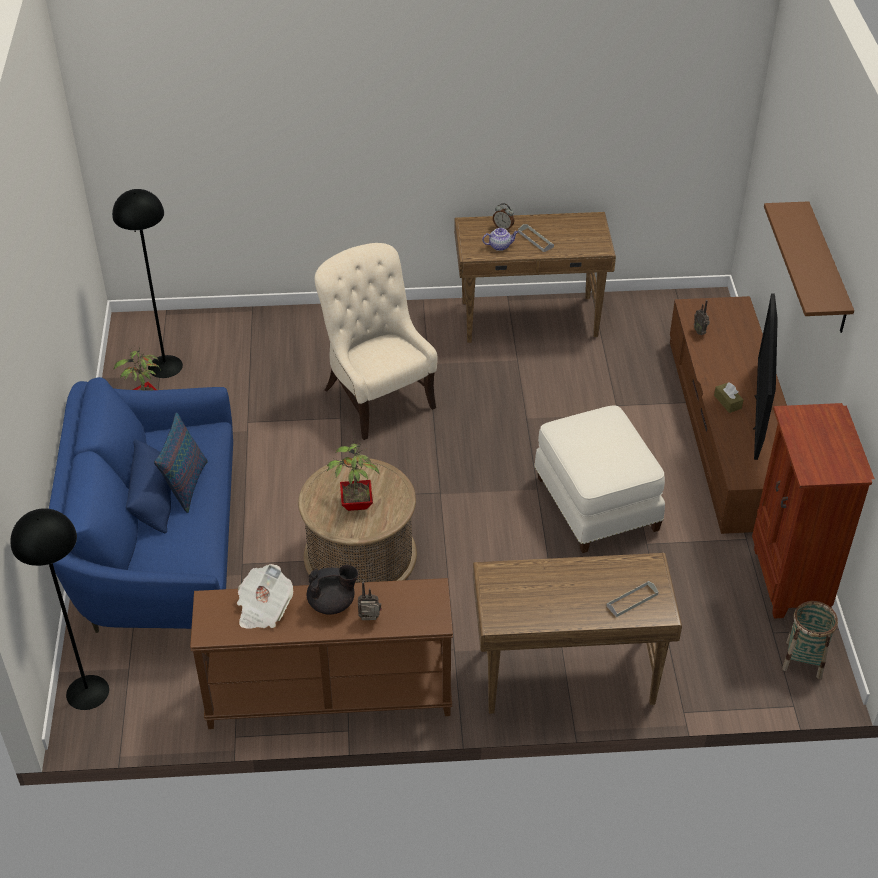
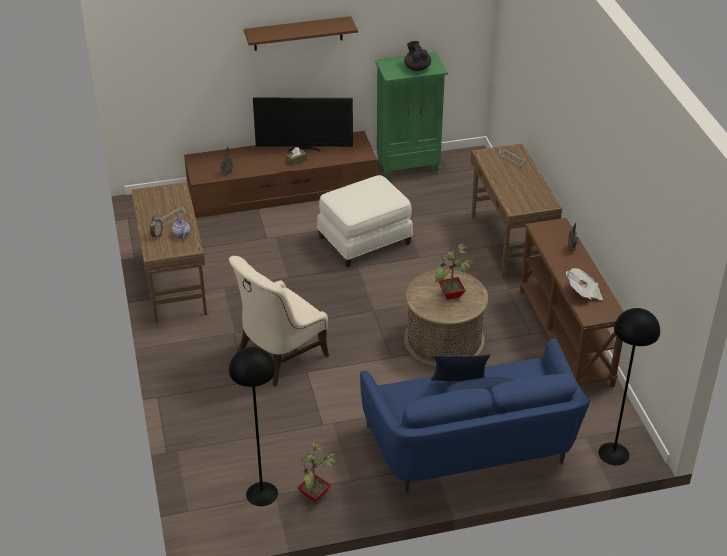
camera: 100 degrees left, 5 degrees down
(332, 603) = (566, 265): black teapot -> black teapot (417, 68)
(787, 582) = (408, 168): brown cabinet -> green cabinet
(803, 659) = (463, 162): basket -> none

